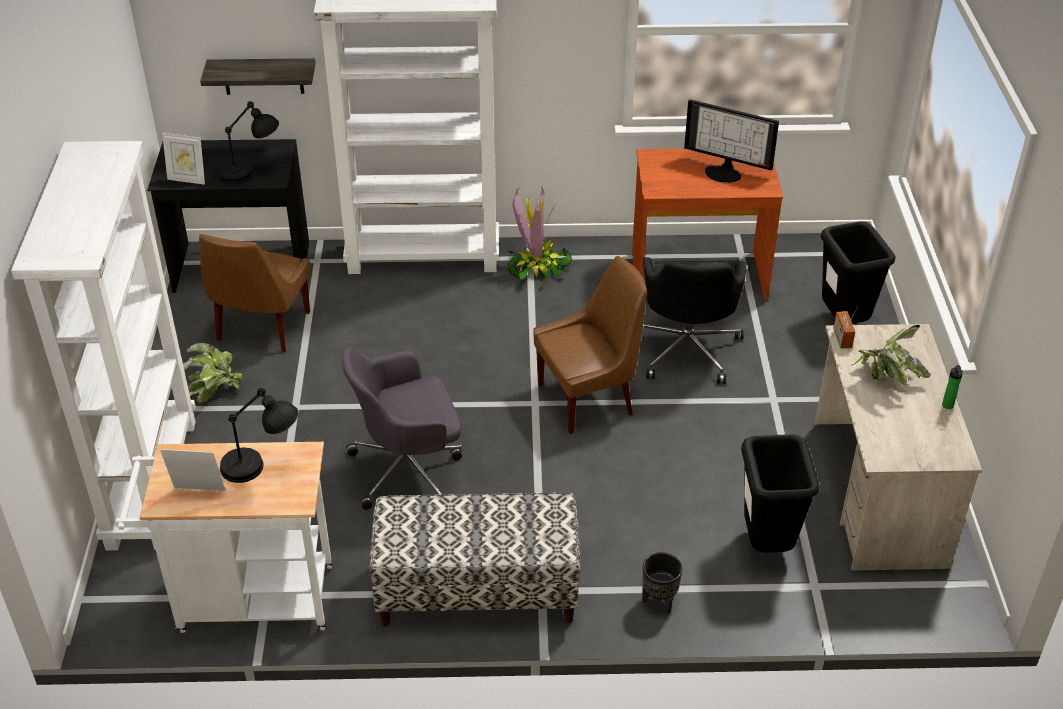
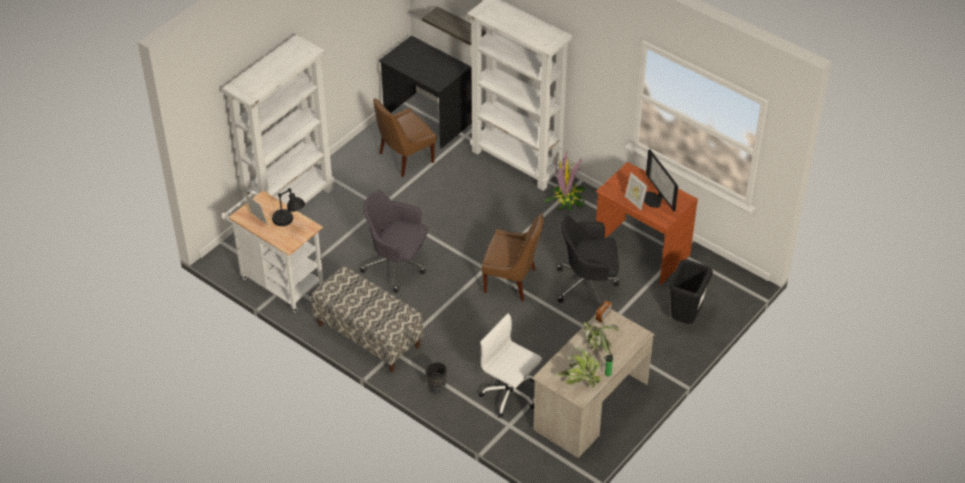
camera: 40 degrees right, 5 degrees up
(187, 179) = (400, 64): picture frame -> picture frame (634, 202)
(213, 392) = (353, 179): potted plant -> potted plant (579, 380)
(251, 174) = (431, 76): black table lamp -> none
(687, 349) = (588, 285): black office chair -> black office chair turned 45 degrees clockwise
(766, 544) = (510, 395): black trash can -> white office chair

